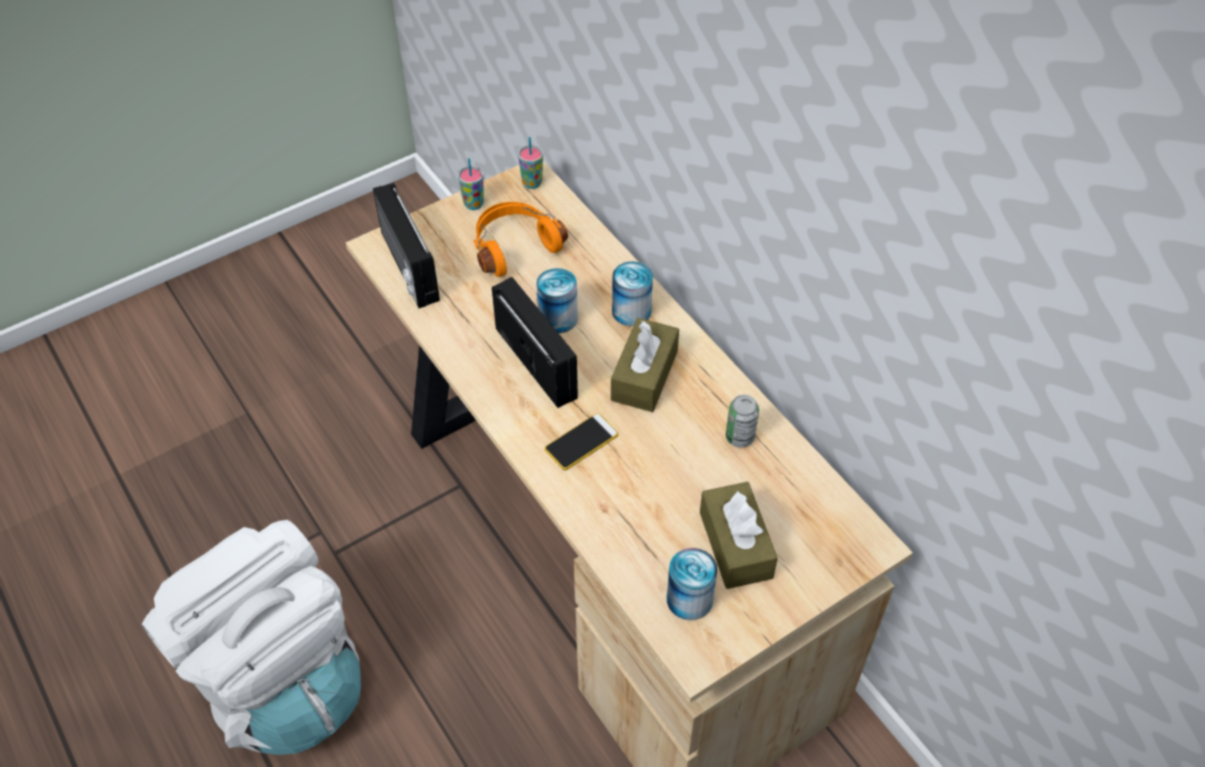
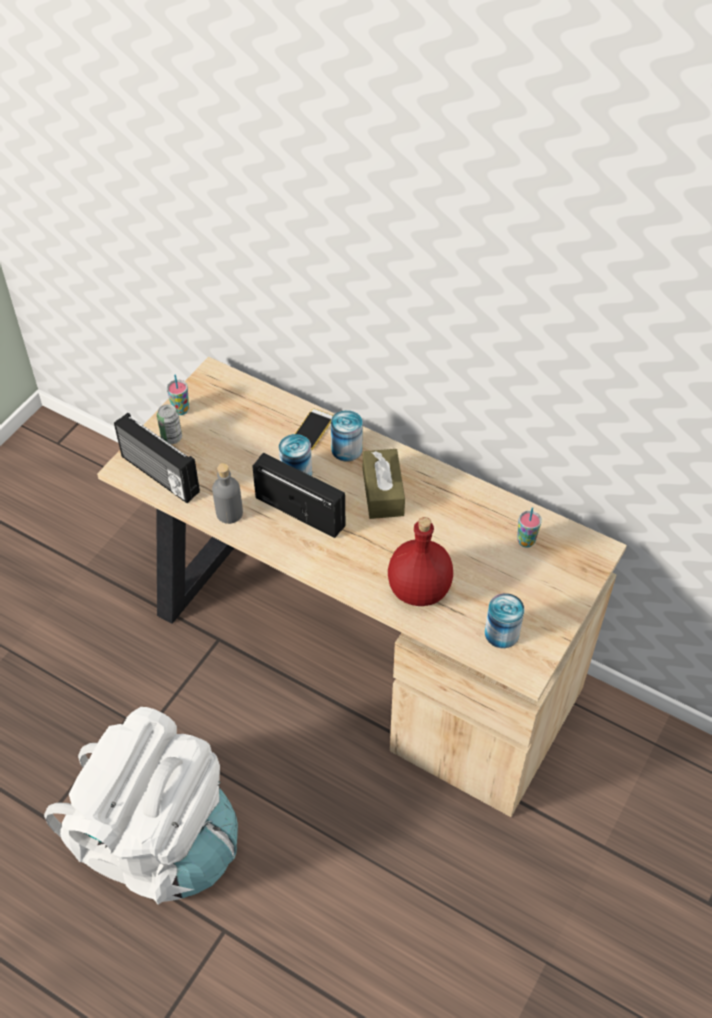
camera: 25 degrees left, 0 degrees up
(457, 336) = (229, 513): none -> grey bottle
(514, 246) = (231, 431): orange headphones -> none
(532, 183) = (216, 379): cup -> cup (526, 541)
(581, 442) = (366, 556): phone -> phone (312, 430)
(621, 507) = (420, 590): none -> red bottle
(735, 545) = (511, 585): brown tissue box -> none
(739, 437) = (473, 511): can -> can (171, 438)

